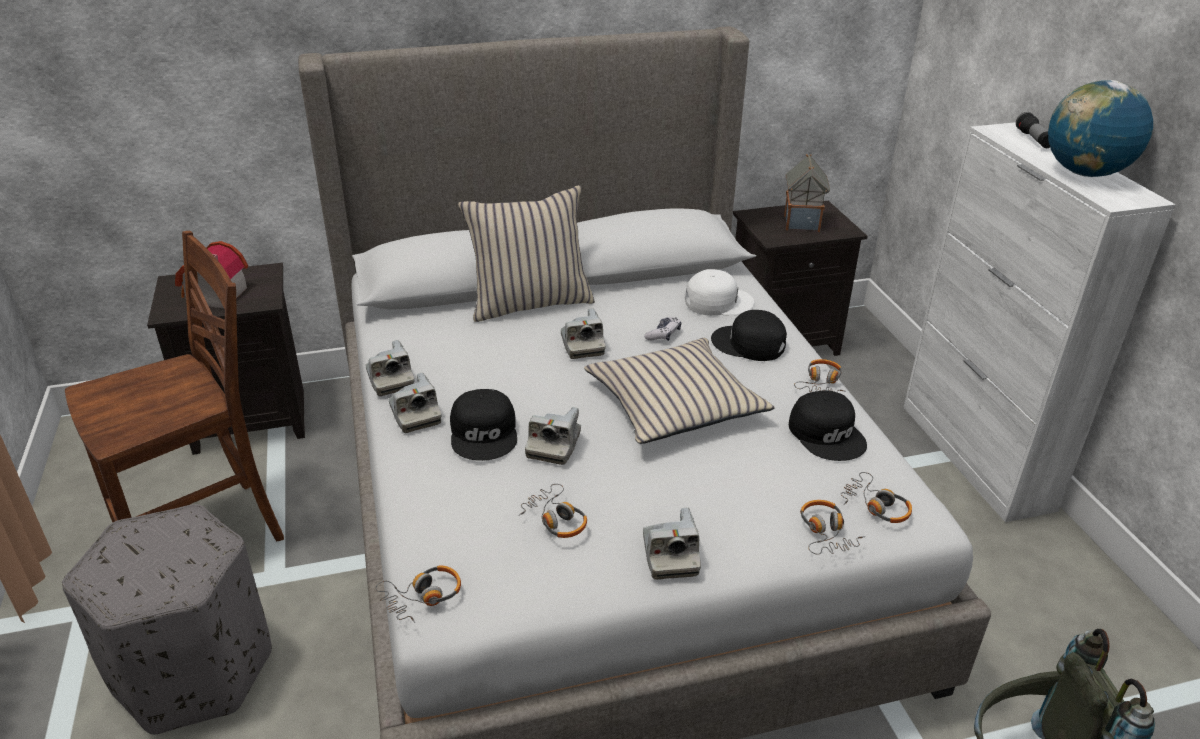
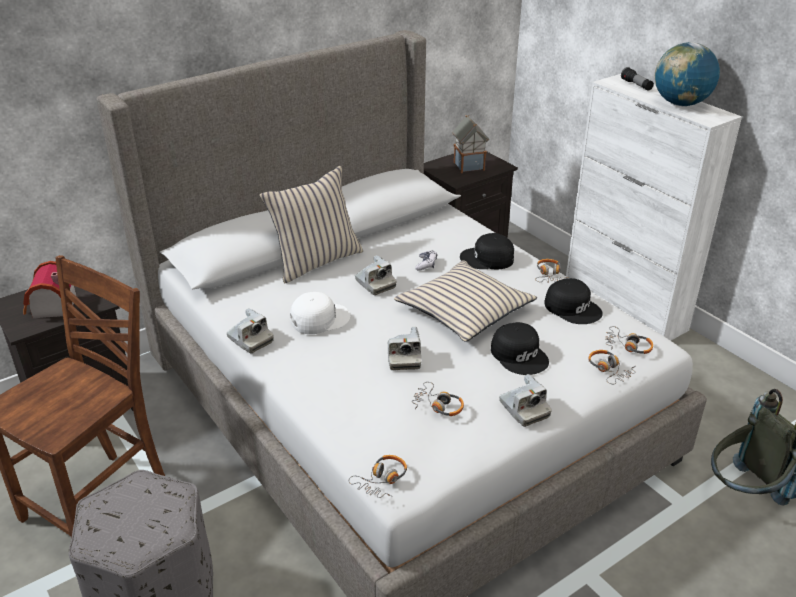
camera: 20 degrees left, 0 degrees up
(415, 415) = (287, 360): camera -> none
(485, 433) = (349, 360): black cap -> black cap (520, 355)
(718, 301) = (448, 233): white cap -> white cap (319, 318)

